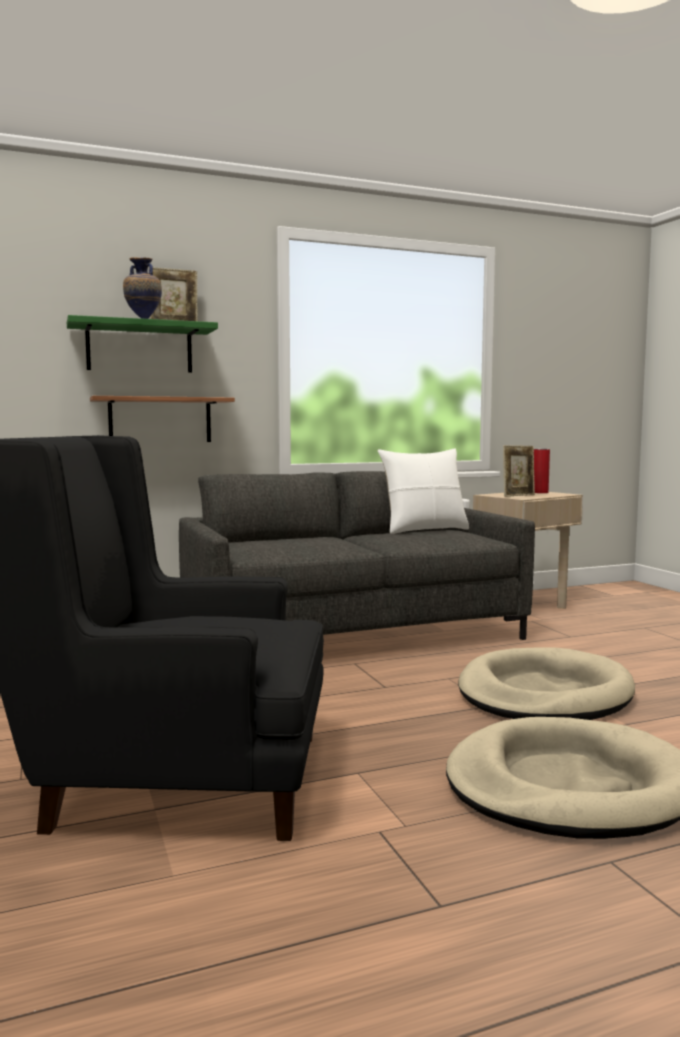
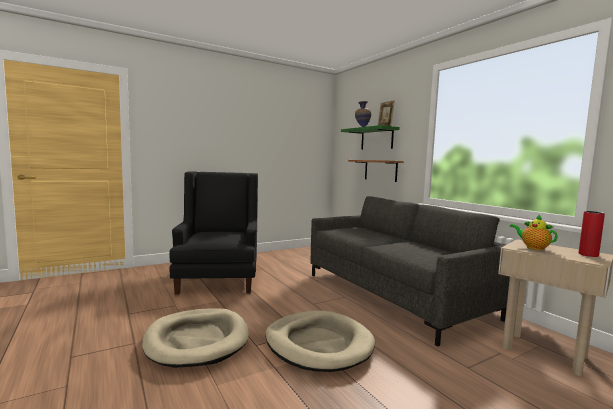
camera: 80 degrees right, 0 degrees up
(424, 530) = (443, 250): white pillow -> none
(518, 496) = (533, 247): picture frame -> teapot

